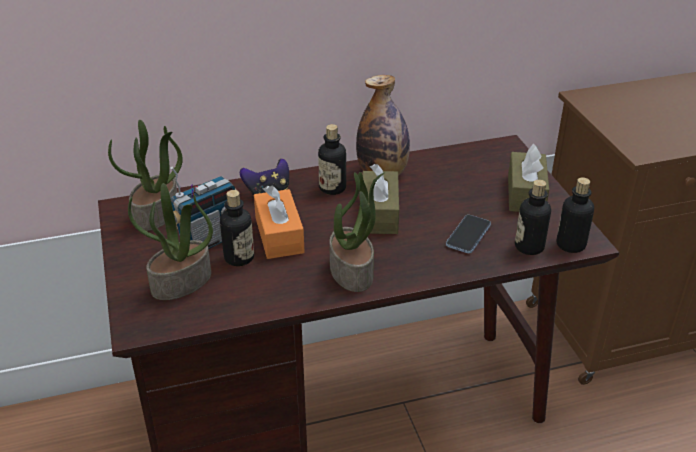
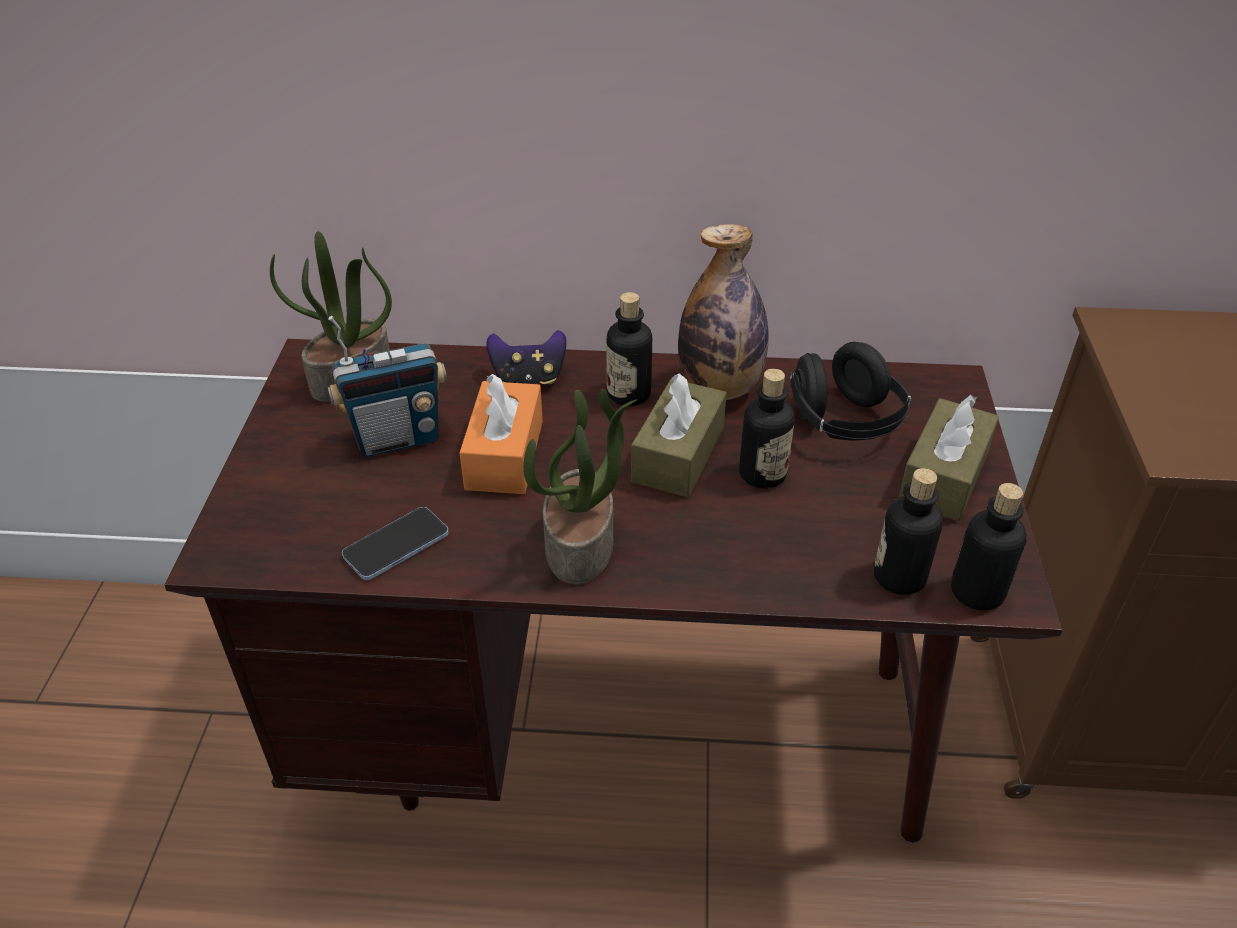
camera: 20 degrees right, 5 degrees up
(181, 283) = (320, 498): potted plant -> none
(239, 257) = (425, 477): bottle -> bottle (762, 474)
(460, 178) = (844, 423): none -> black headphones
(468, 235) = (803, 529): phone -> phone (396, 545)

